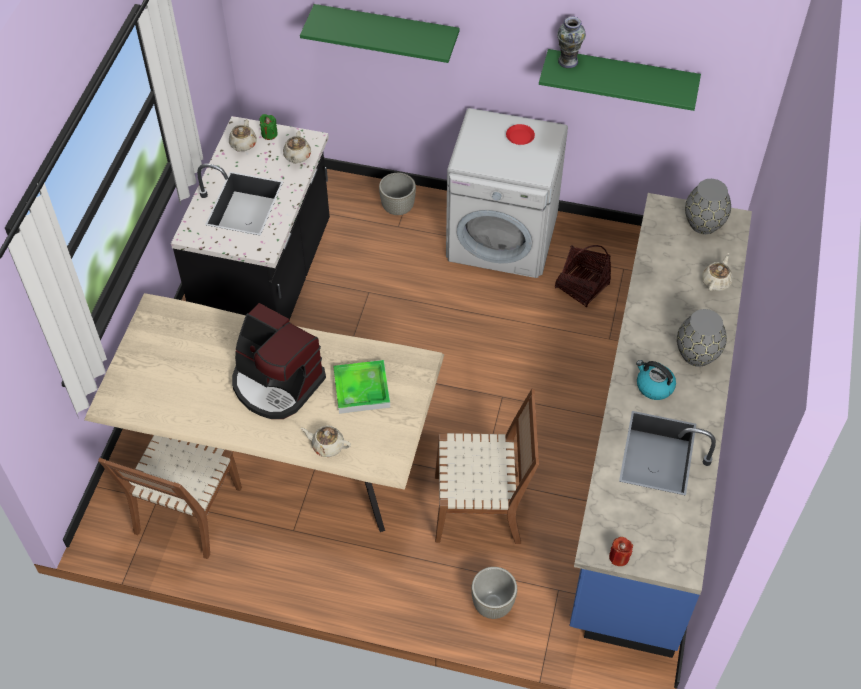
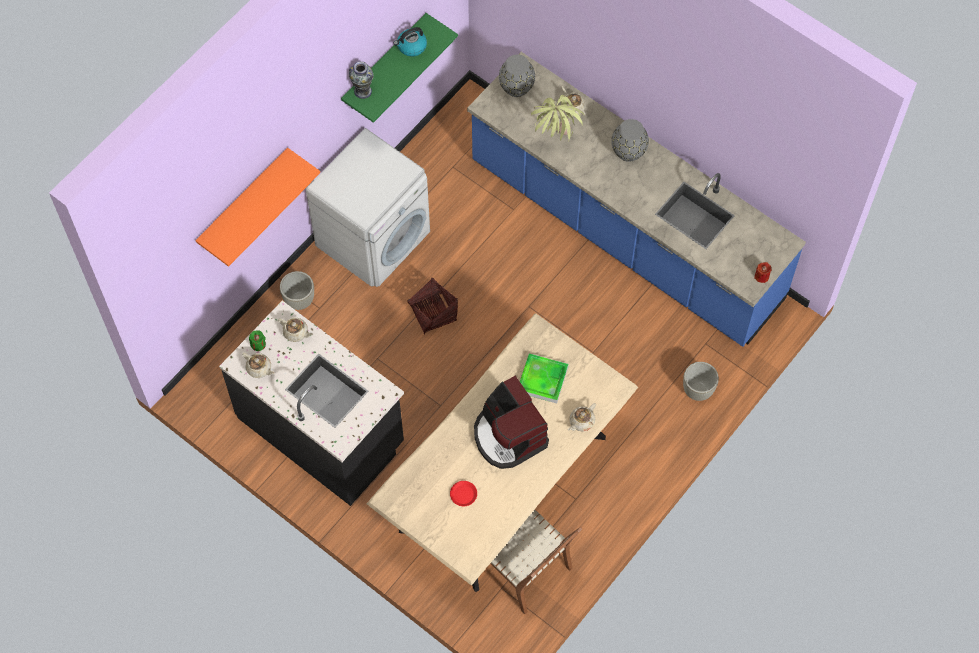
camera: 65 degrees left, 10 degrees up
(276, 383) = (508, 435): coffee machine -> coffee machine turned 90 degrees clockwise
(386, 30) = (244, 202): green shelf -> orange shelf
(482, 508) = (618, 363): chair -> none
(520, 137) = (360, 165): red plate -> red plate (463, 494)
(582, 286) = (454, 203): basket -> basket (433, 313)
(654, 386) = (641, 191): kettle -> kettle (411, 47)
(659, 283) = (555, 142): none -> potted plant

